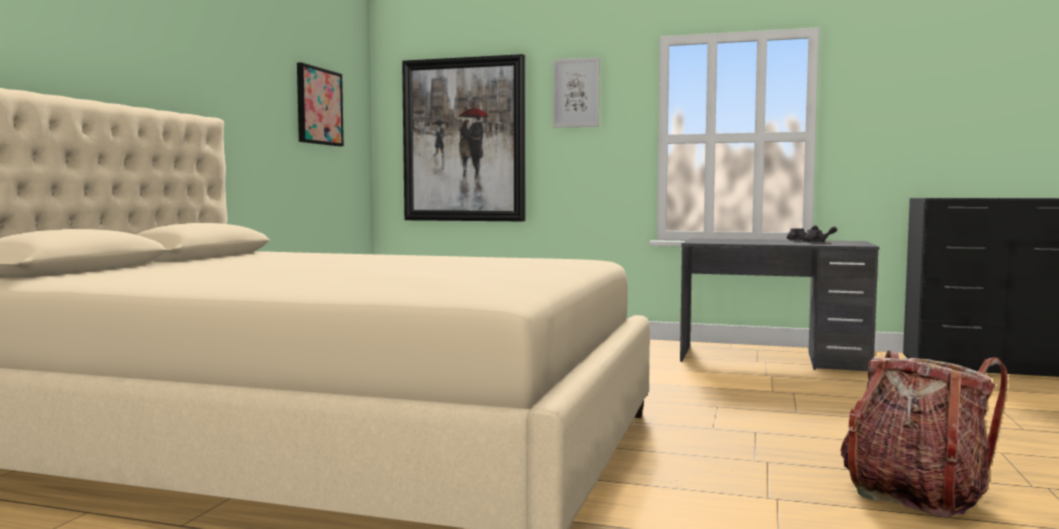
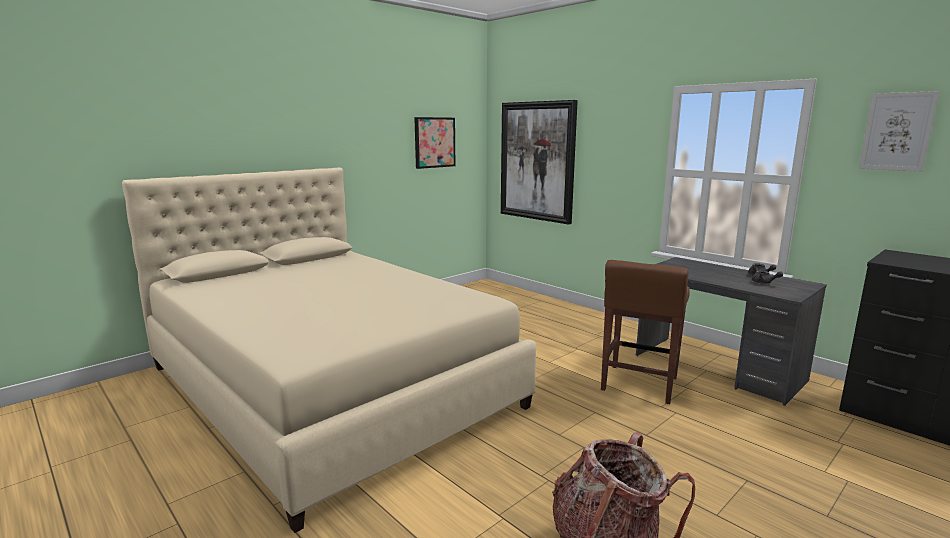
camera: 30 degrees right, 10 degrees up
(576, 93) = (610, 130): picture -> picture (897, 132)
(722, 380) = (638, 384): none -> brown stool

